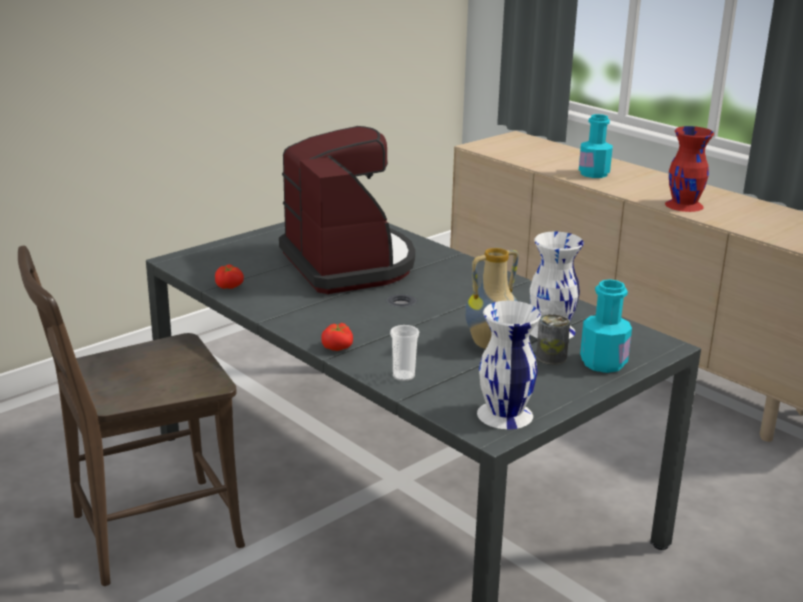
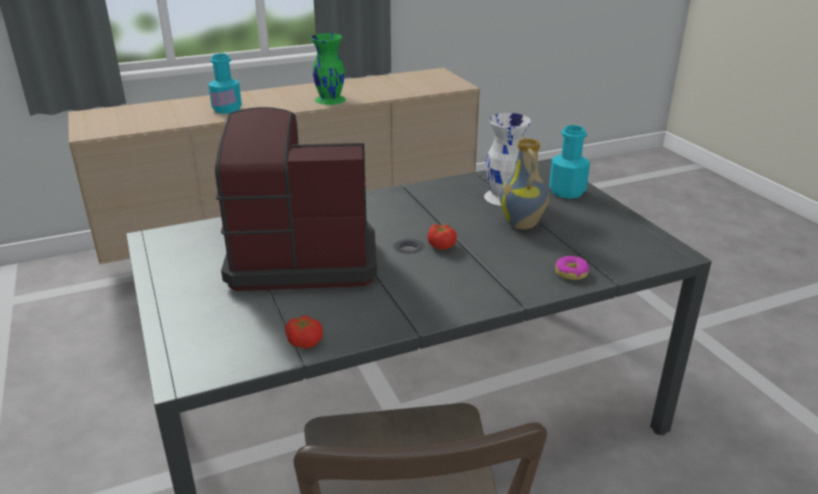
camera: 70 degrees left, 5 degrees up
(338, 347) = (501, 295): tomato -> tomato (441, 245)
(403, 376) = (571, 273): cup -> donut
(503, 414) = (646, 243): white vase -> none
(551, 357) = (552, 207): can -> none
(685, 205) = (330, 99): red vase -> green vase

